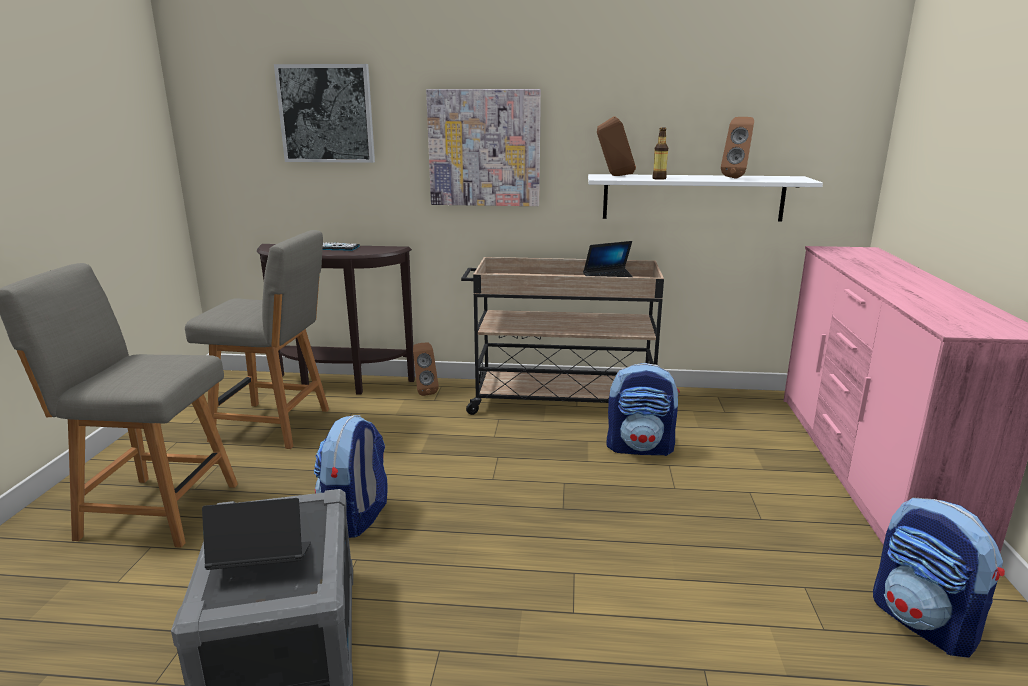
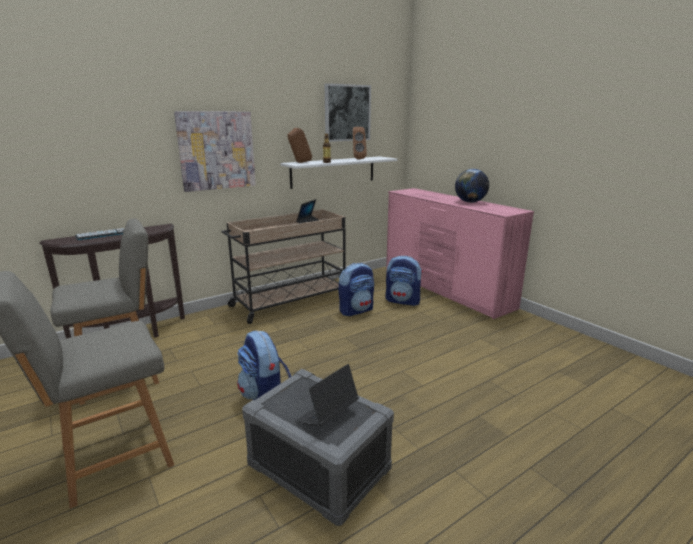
camera: 40 degrees left, 0 degrees up
(326, 114) = (92, 130): picture -> picture (347, 113)
(424, 391) = (201, 321): brown speaker -> none
(924, 623) = (522, 334): backpack -> backpack (403, 301)
(932, 292) = (470, 202): none -> globe

